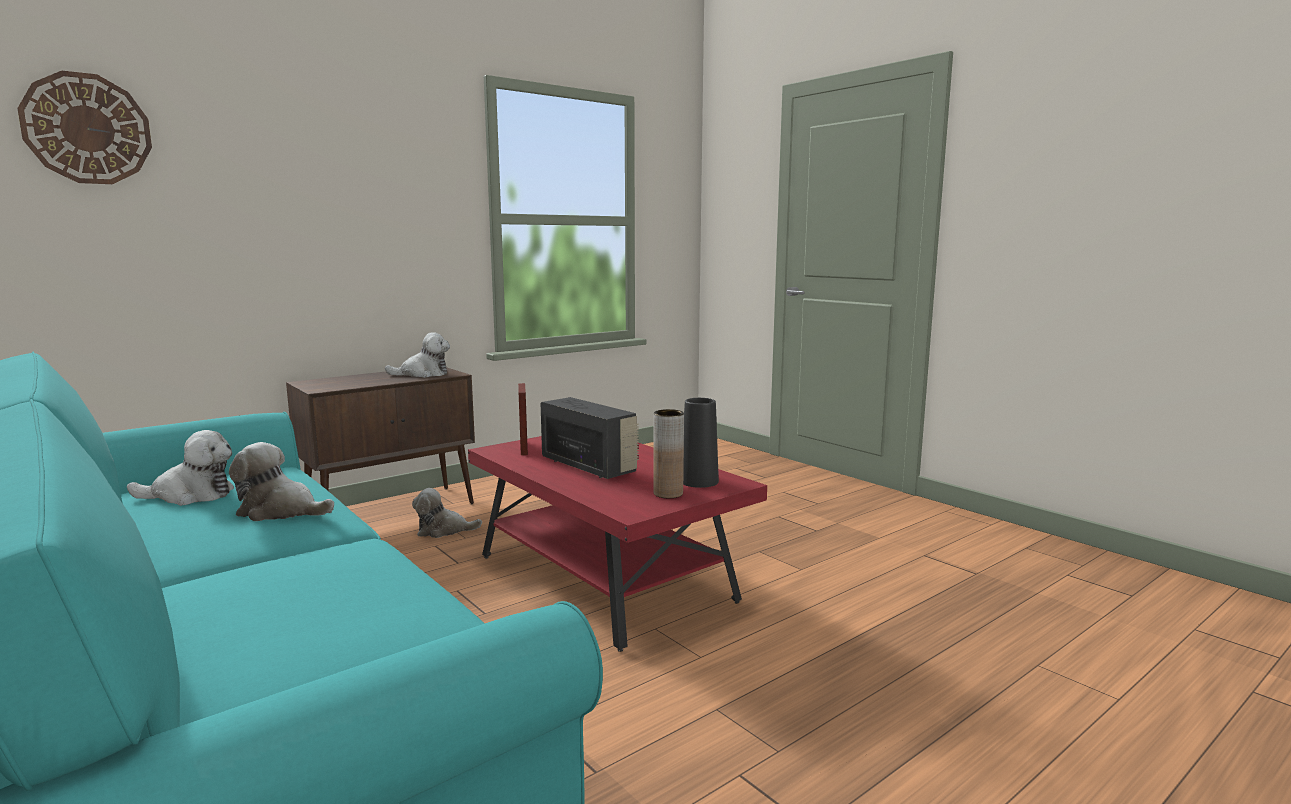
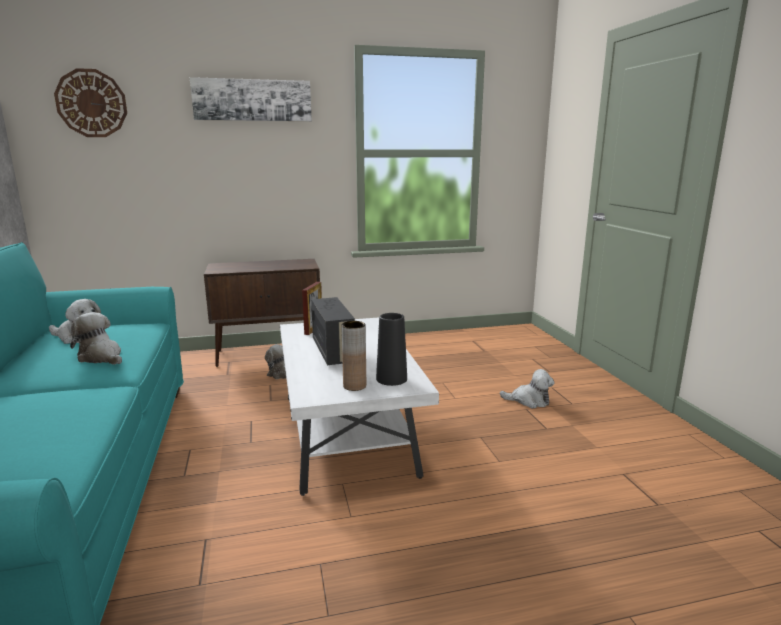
camera: 25 degrees right, 5 degrees up
(350, 139) = (252, 100): none -> picture
(423, 374) = (291, 265): plush toy -> plush toy (529, 401)
(605, 579) = (347, 434): red coffee table -> white coffee table

